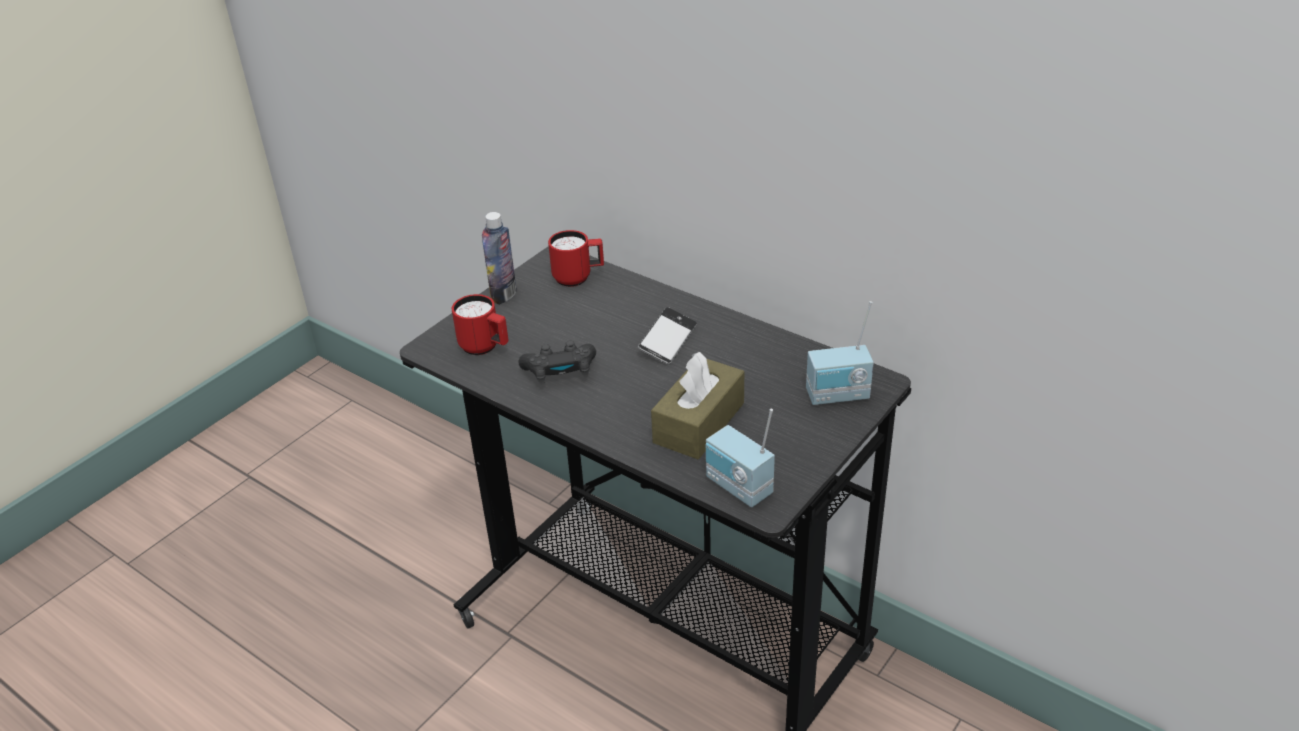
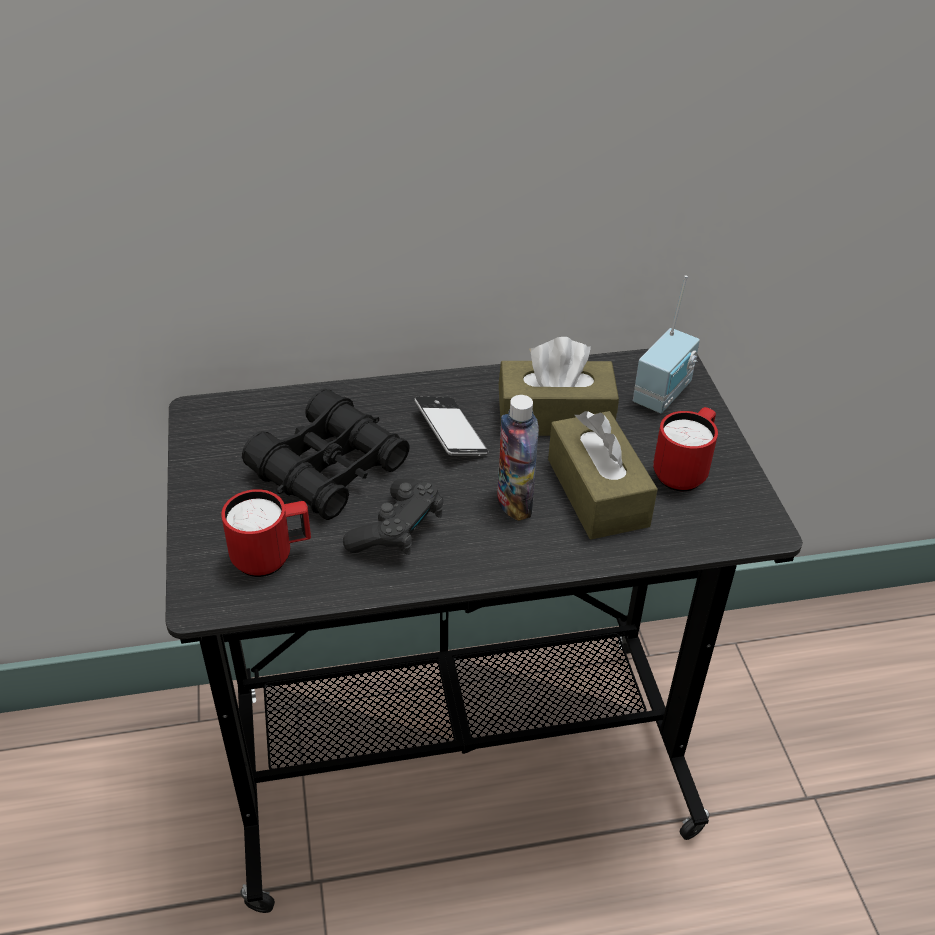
camera: 50 degrees left, 5 degrees up
(503, 295) = (201, 487): bottle -> bottle (514, 503)
(575, 322) = (329, 468): none -> black binoculars
(578, 278) = (259, 421): red mug -> red mug (683, 472)
(737, 488) = (718, 529): radio -> none
(743, 368) = (555, 417): none -> brown tissue box

